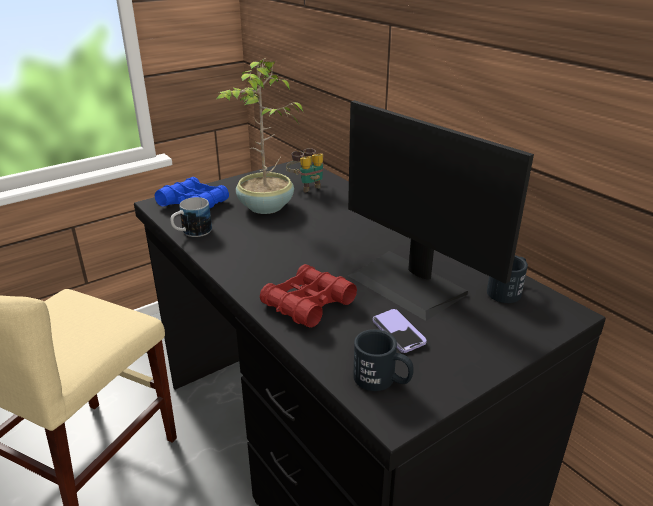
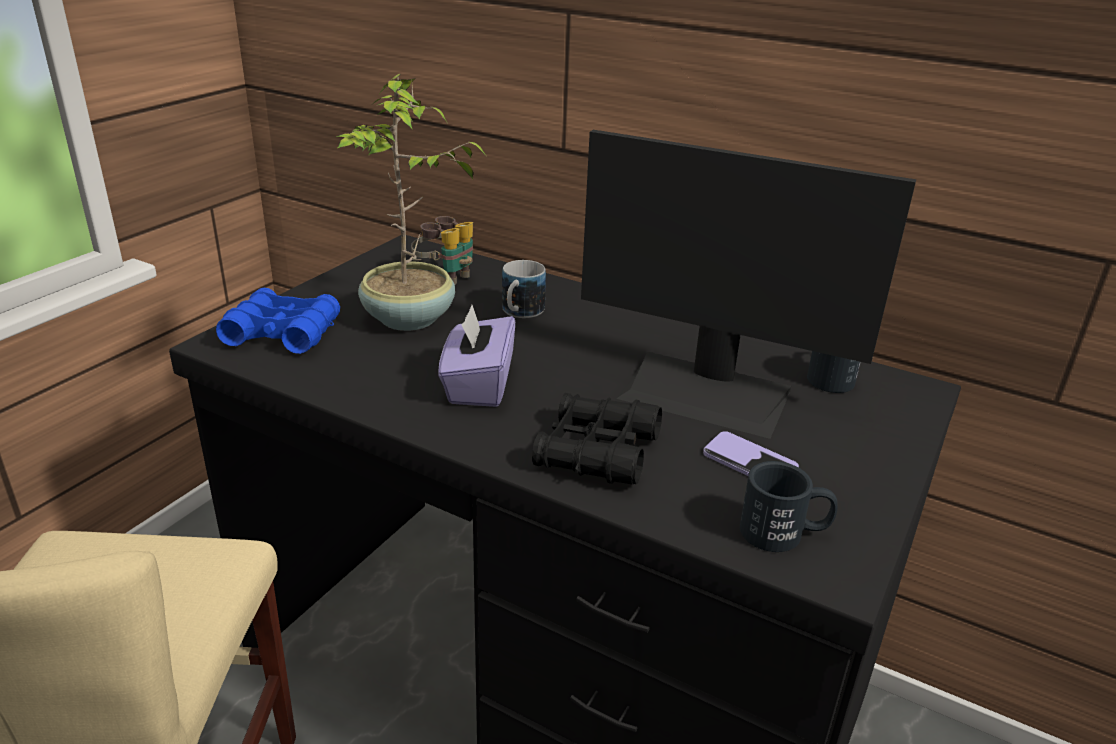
camera: 25 degrees left, 0 degrees up
(191, 233) = (321, 381): mug -> mug (519, 313)
(272, 251) = (478, 385): none -> purple tissue box
(308, 304) = (596, 452): red binoculars -> black binoculars

